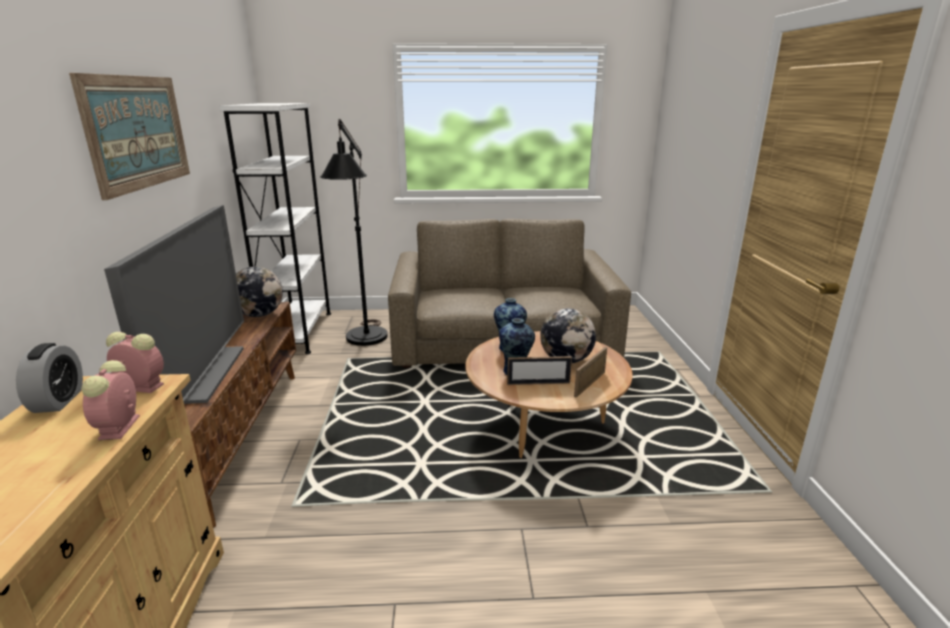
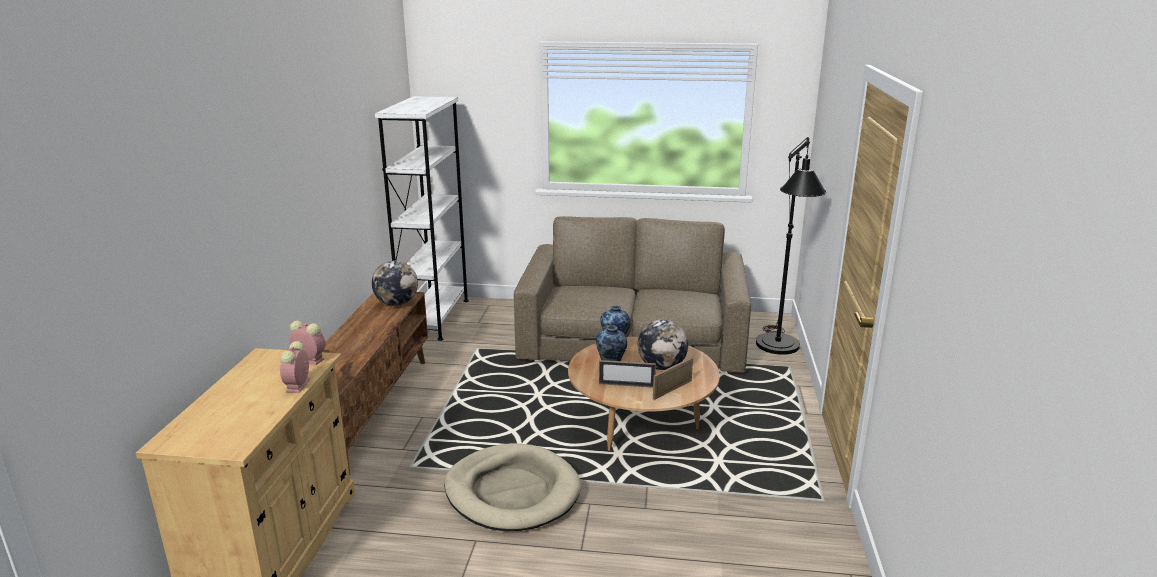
camera: 10 degrees right, 0 degrees up
(58, 401) = (257, 365): alarm clock -> none
(138, 132) = (311, 156): picture -> none
(199, 373) = (344, 352): television -> none
(365, 342) = (496, 333): black floor lamp -> black floor lamp (778, 350)
(425, 524) = (512, 492): none -> beige dog bed

